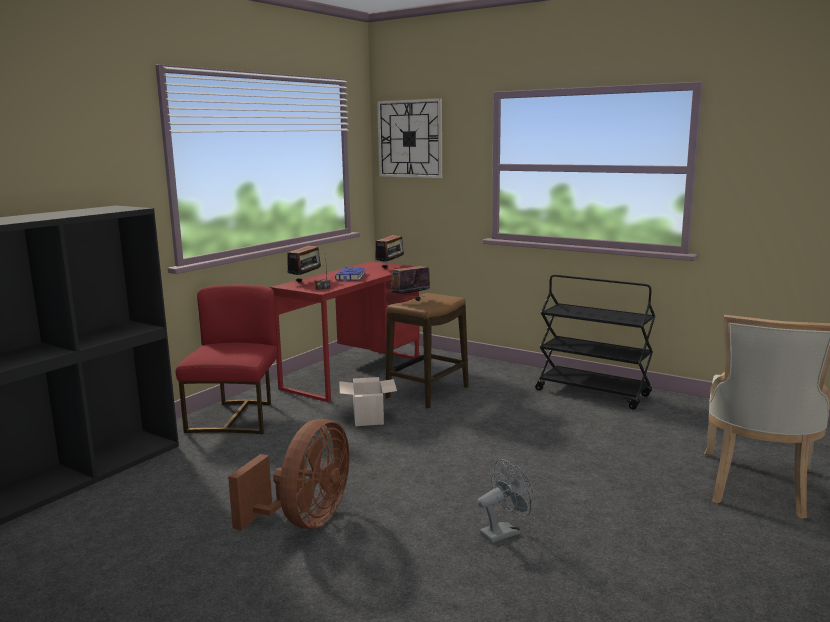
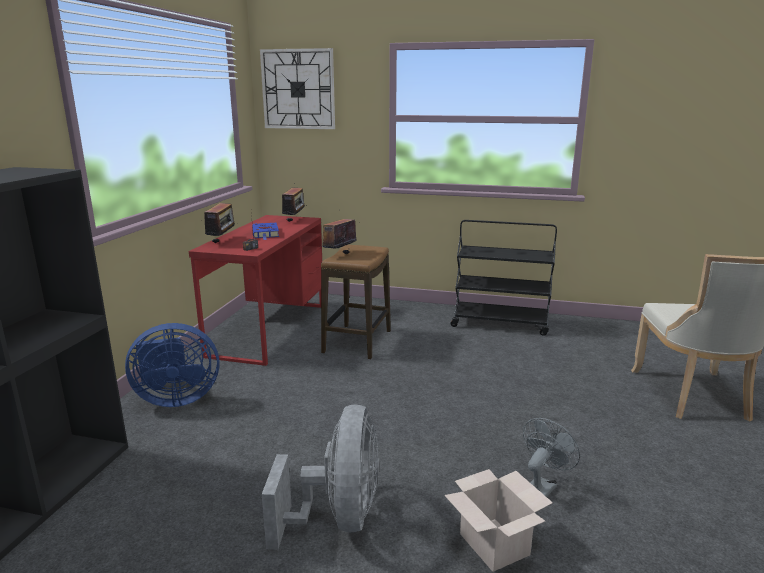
camera: 20 degrees left, 5 degrees up
(236, 417) = (175, 399): red chair -> blue fan
(304, 520) = (338, 518): brown fan -> grey fan
(369, 419) = (321, 379): cardboard box -> cardboard box (496, 545)

